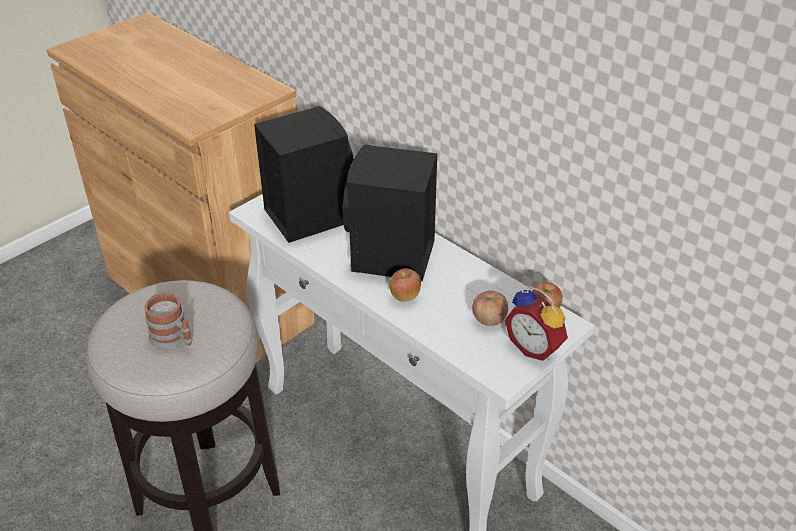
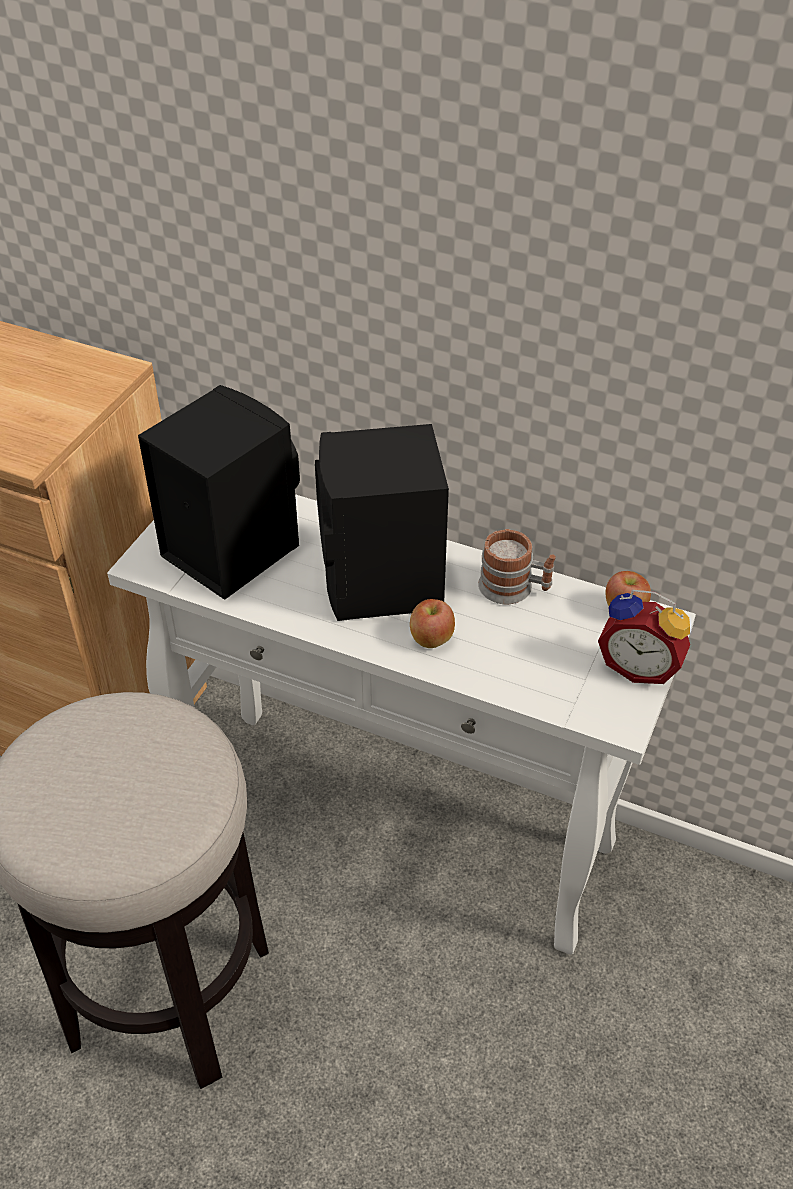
camera: 20 degrees left, 5 degrees up
(174, 339) = (128, 797): mug -> mug (514, 588)
(489, 319) = (559, 642): apple -> none

